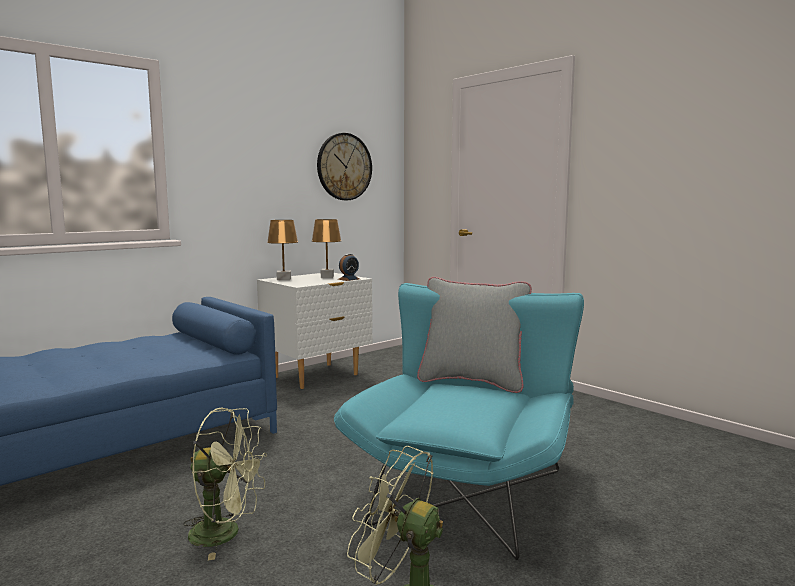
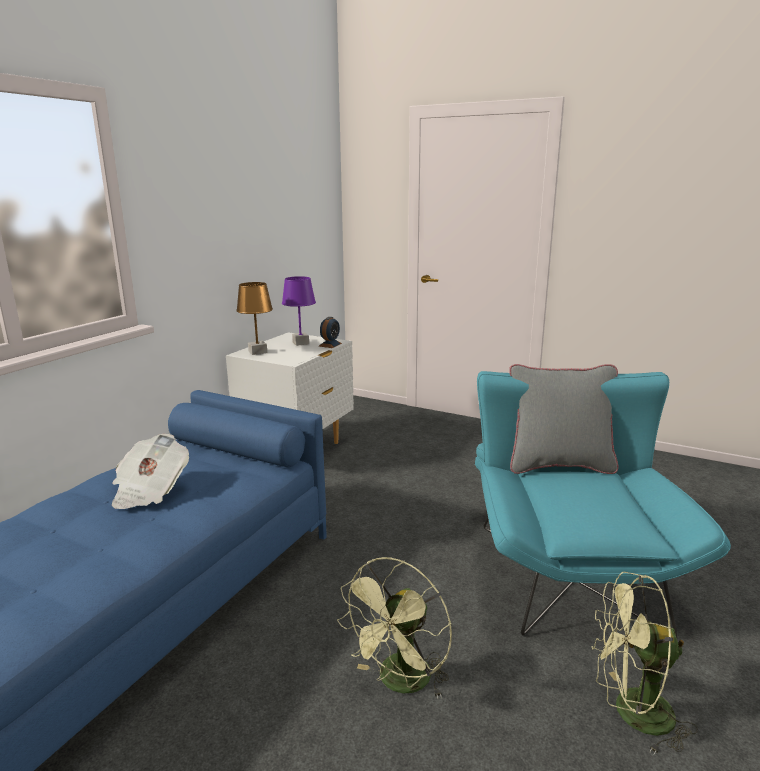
camera: 20 degrees left, 10 degrees up
(117, 352) = (150, 490): none -> newspaper
(226, 533) = (400, 683): green fan -> green fan turned 135 degrees clockwise
(327, 277) = (300, 343): brown table lamp -> purple table lamp
(344, 167) = (294, 209): wall clock -> none

